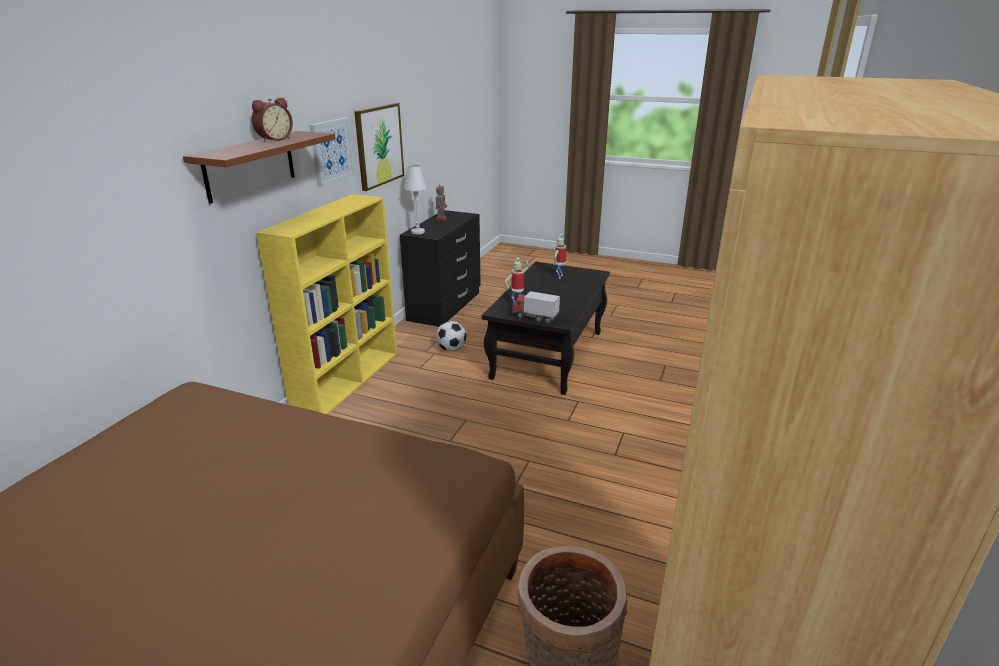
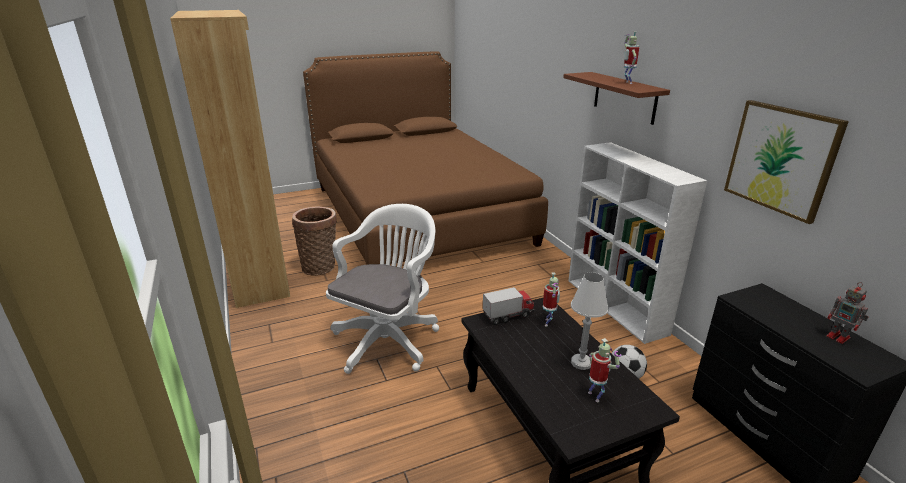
camera: 135 degrees right, 0 degrees up
(274, 139) = (627, 82): alarm clock -> toy robot
(331, 151) = (701, 125): picture -> none
(348, 379) = (616, 306): yellow bookcase -> white bookcase
(418, 232) = (765, 295): white table lamp -> white table lamp (581, 363)
(583, 467) = (389, 339): none -> white office chair

